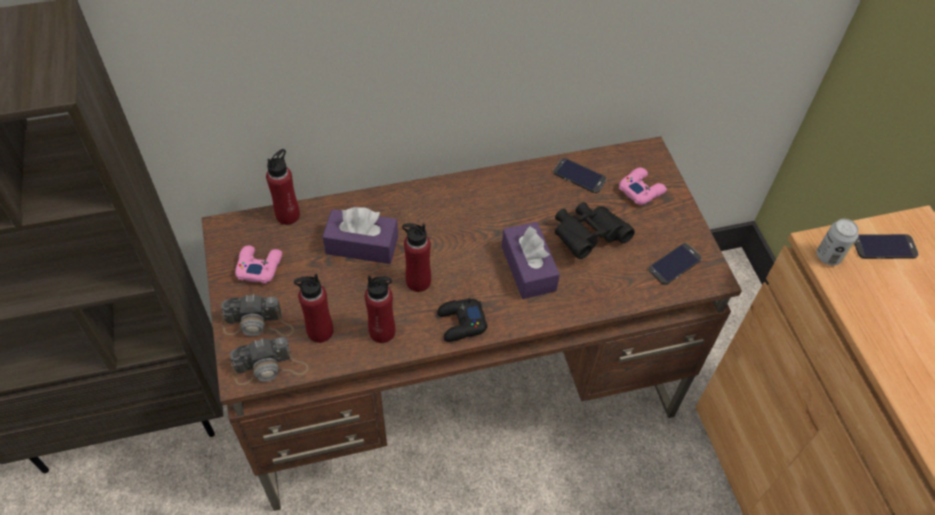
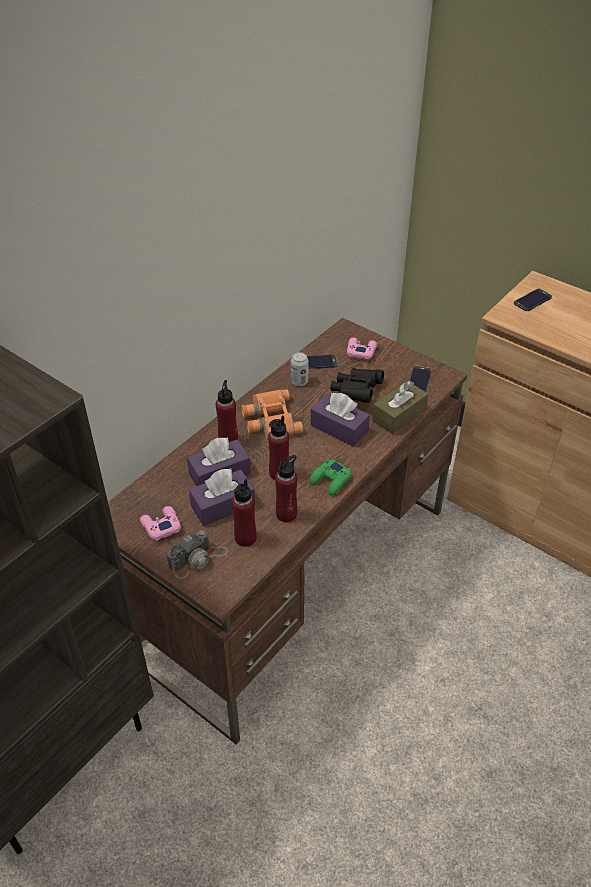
camera: 35 degrees left, 10 degrees down
(270, 367) = (234, 578): camera -> none
(288, 215) = (148, 485): red bottle -> red bottle (228, 440)
(332, 282) = (223, 505): none -> purple tissue box
(461, 323) = (330, 480): black game controller -> green game controller
(467, 214) = (269, 419): none -> orange binoculars
(608, 293) = (399, 415): none -> brown tissue box
(828, 256) = (511, 319): can -> can (299, 381)

